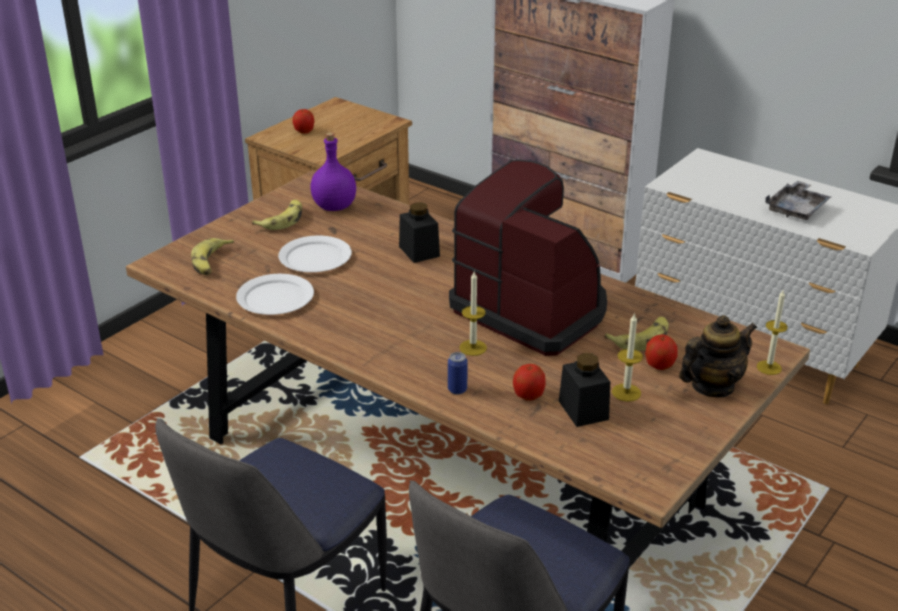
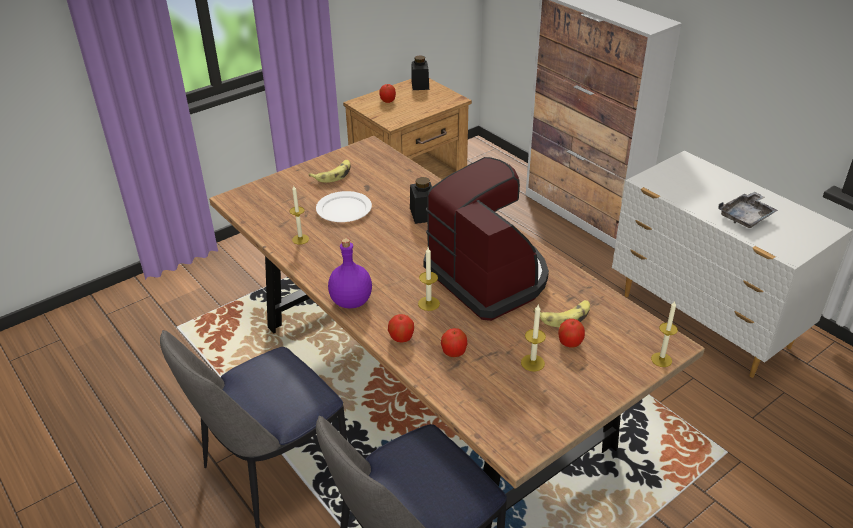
camera: 15 degrees right, 5 degrees up
(211, 262) = (268, 203): banana -> none
(274, 298) = (300, 239): white plate -> candle
(333, 206) = (375, 168): purple bottle -> purple bottle (350, 301)
(457, 389) = (401, 338): can -> apple
(583, 410) = (491, 373): black jar -> black jar (420, 85)
(712, 386) = (606, 369): teapot -> none

